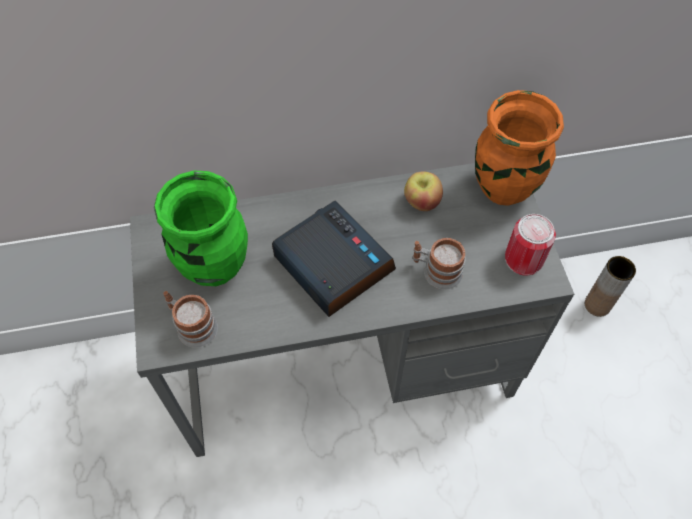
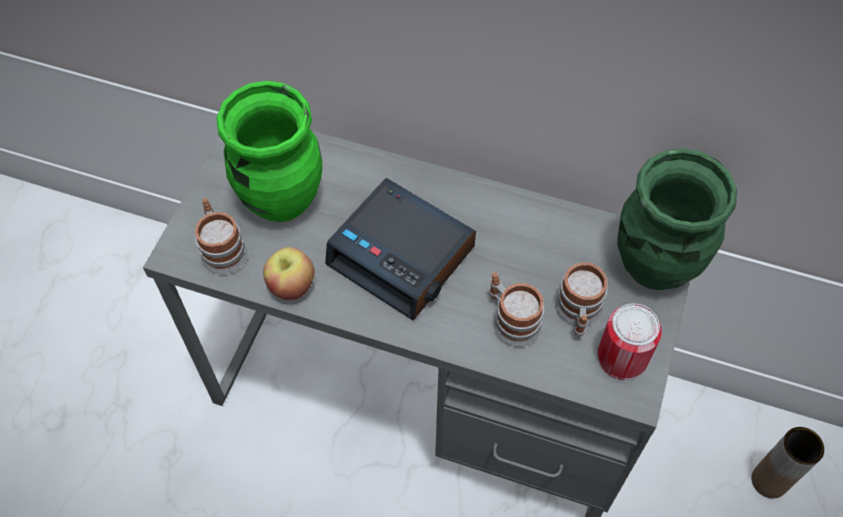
camera: 30 degrees right, 0 degrees up
(332, 264) = (403, 256): alarm clock -> alarm clock turned 135 degrees clockwise
(421, 202) = (547, 236): apple -> apple (291, 285)
(476, 244) = (578, 313): none -> mug
(502, 188) = (653, 265): orange vase -> green vase

